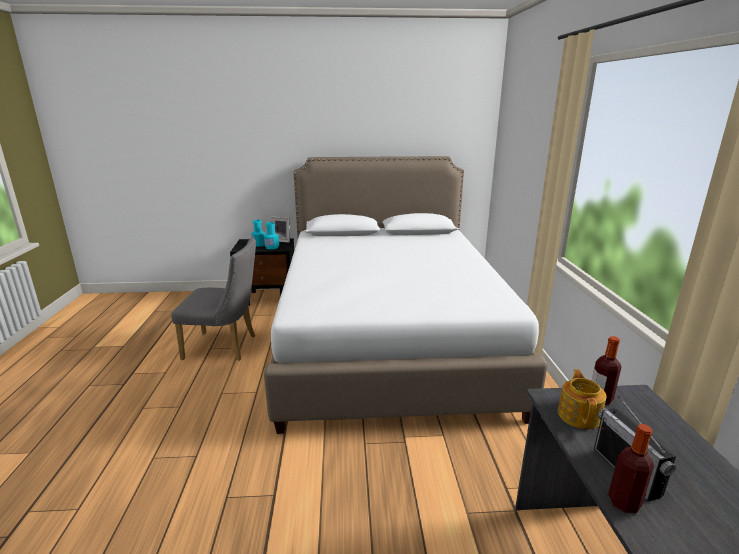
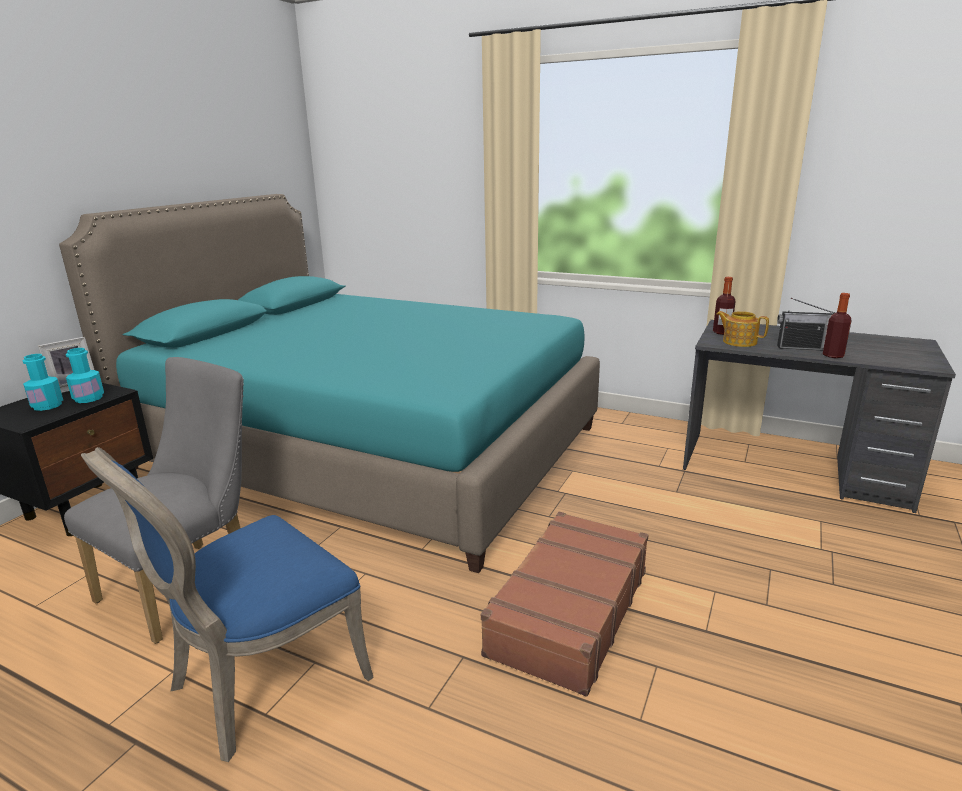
camera: 60 degrees left, 0 degrees up
(162, 397) = (261, 682): none -> blue chair
(253, 489) = (568, 611): none -> brown suitcase
(388, 339) = (370, 448): white bed -> turquoise bed

